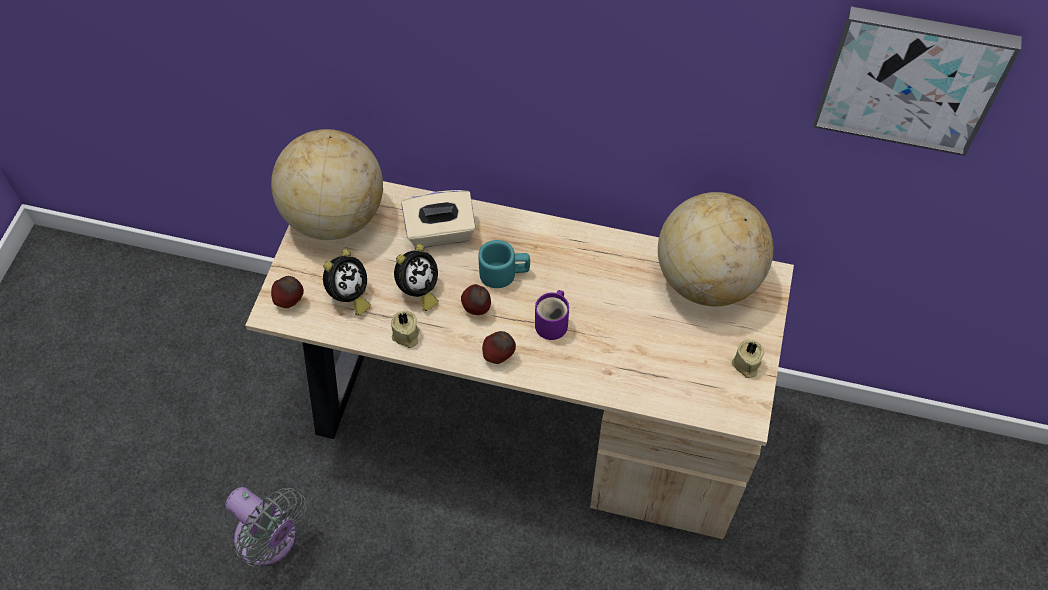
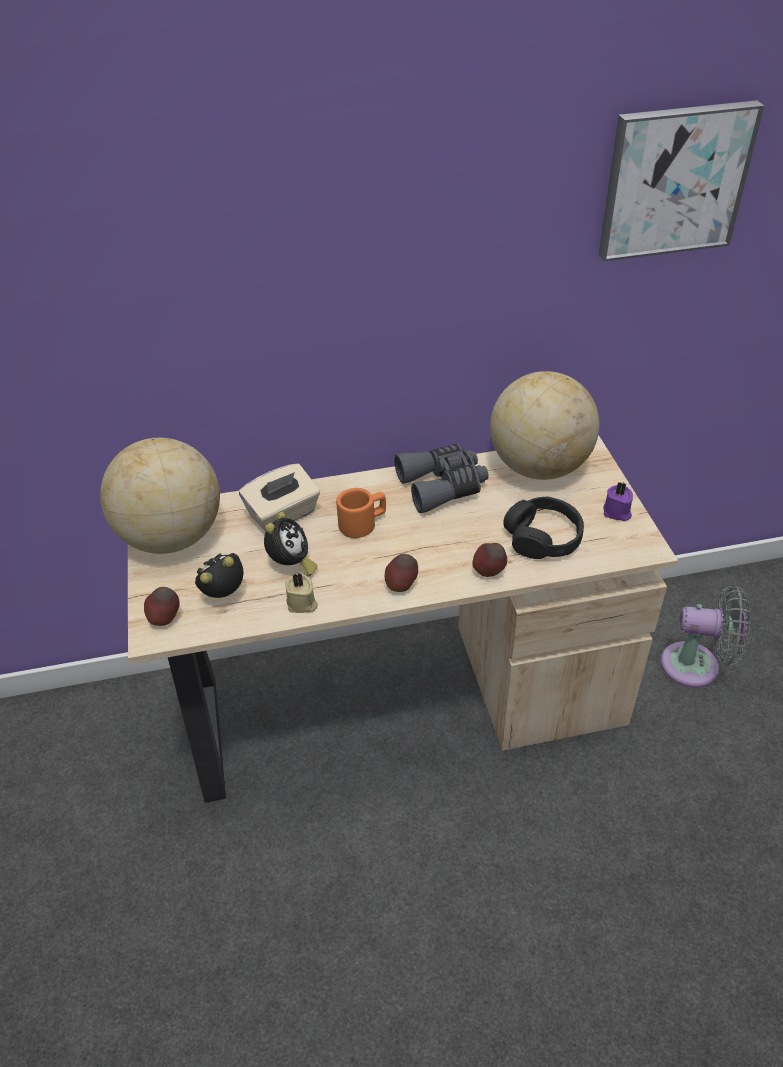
camera: 25 degrees left, 15 degrees down
(270, 541) = (208, 925): grey fan -> grey fan (696, 666)
(349, 296) = (225, 594): alarm clock -> alarm clock turned 135 degrees counterclockwise
(477, 310) = (357, 559): apple -> apple (489, 573)
(504, 273) = (363, 523): turquoise mug -> orange mug
(553, 323) = (433, 543): purple mug -> none
(601, 262) = (443, 486): none -> grey binoculars
(657, 361) = (543, 537): none -> black headphones
(746, 365) = (617, 513): beige candle -> purple candle

